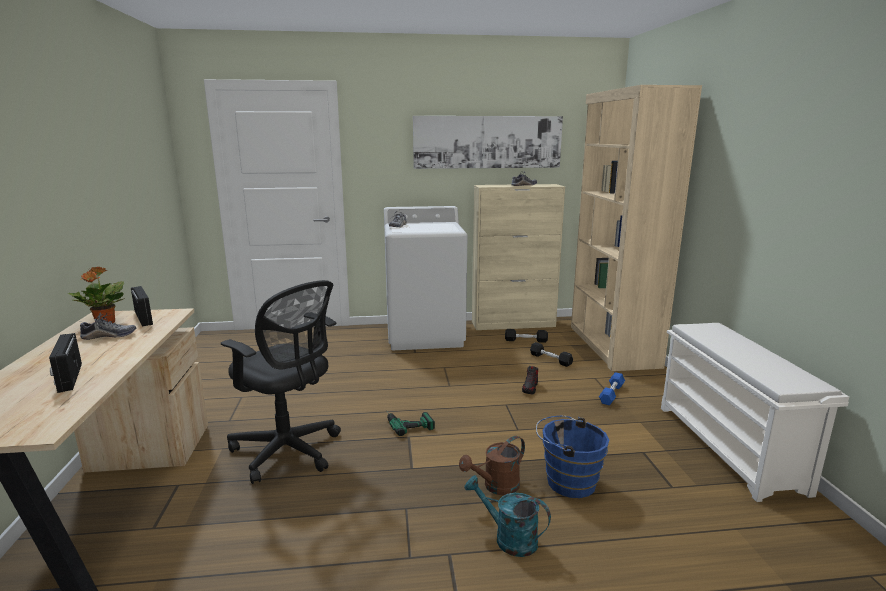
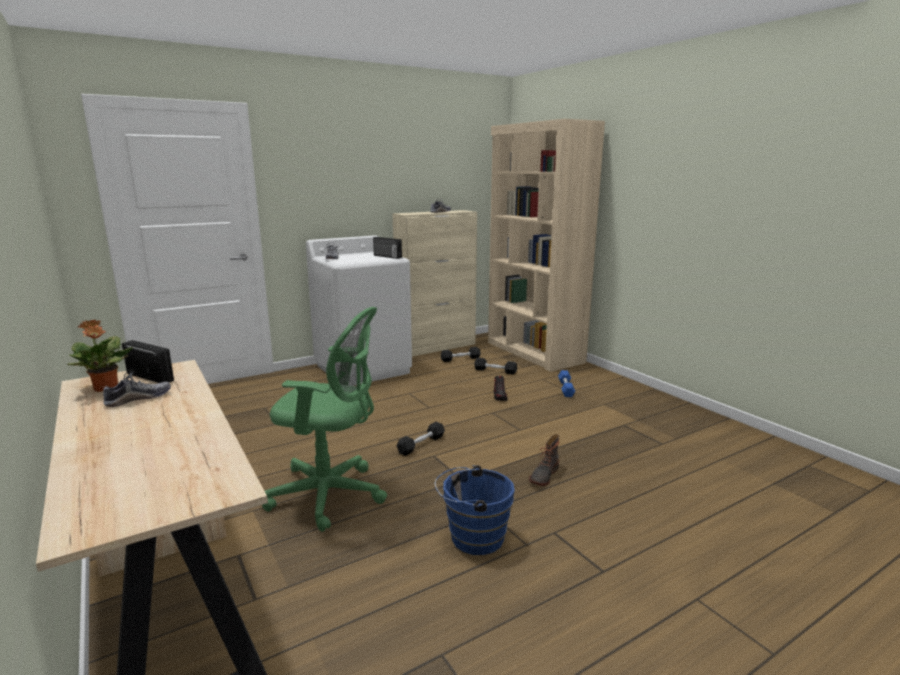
camera: 25 degrees left, 0 degrees up
(68, 378) = (167, 443): radio -> radio (387, 256)
(289, 452) = (331, 495): black office chair -> green office chair
(407, 422) = (421, 444): power drill -> black dumbbell
(487, 142) = (401, 170): picture -> none
(496, 487) = (543, 475): brown watering can -> boot
(508, 538) = (586, 508): turquoise watering can -> none
(567, 481) = (590, 457): blue bucket -> blue bucket (472, 537)
(729, 447) = (674, 409): white shoe rack -> none

